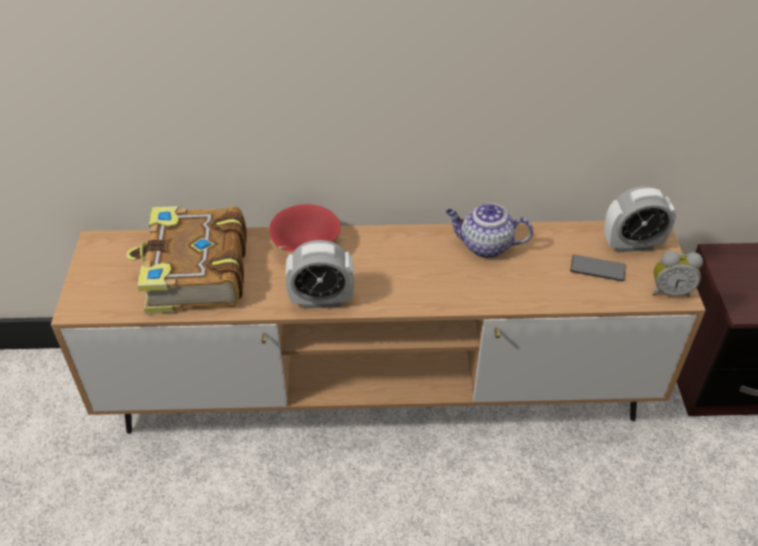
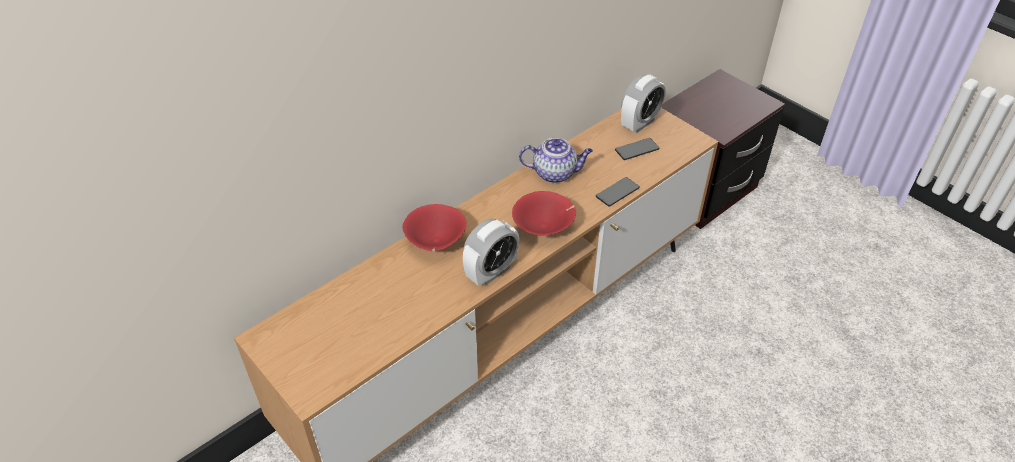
camera: 40 degrees left, 0 degrees up
(195, 273) = (375, 310): book -> none
(413, 291) = (544, 229): none -> red bowl
(485, 246) = (555, 173): teapot -> teapot turned 150 degrees counterclockwise
(526, 298) = (617, 192): none -> phone
(669, 291) = (689, 140): alarm clock -> none

